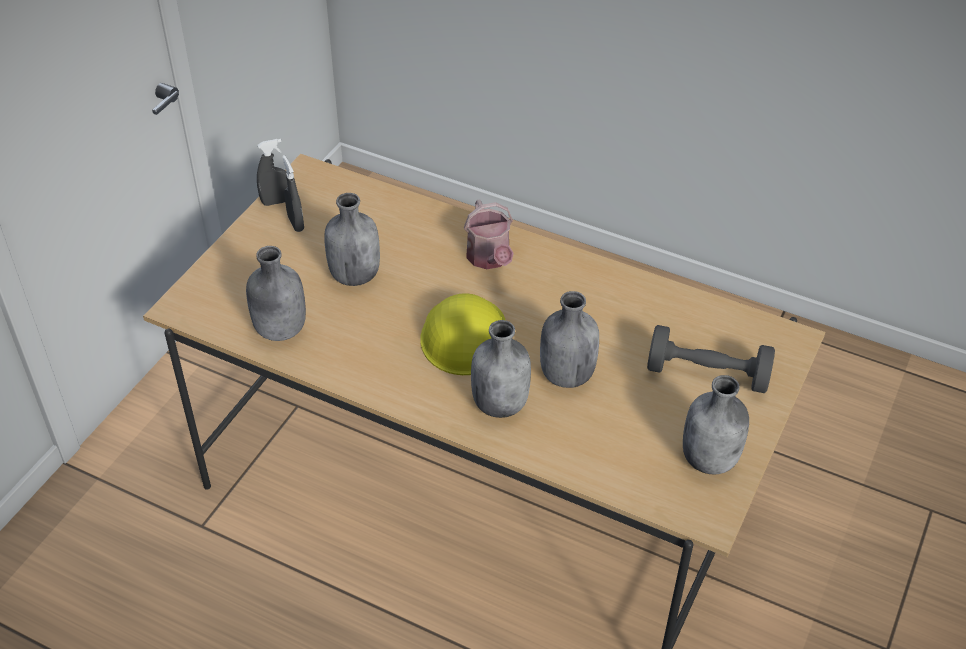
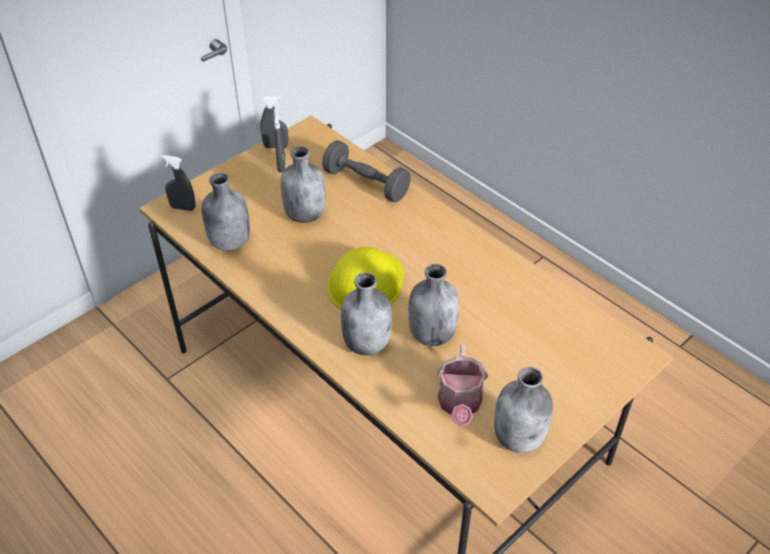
camera: 20 degrees right, 0 degrees up
(200, 302) = (183, 208): none -> grey spray bottle
(490, 259) = (415, 227): watering can -> watering can (459, 405)
(707, 374) = (550, 365): grey dumbbell -> grey dumbbell (366, 183)

